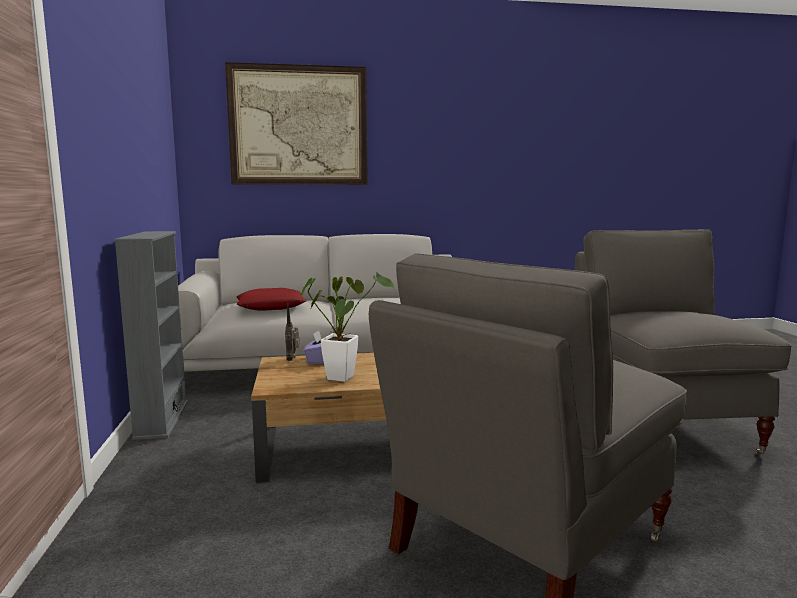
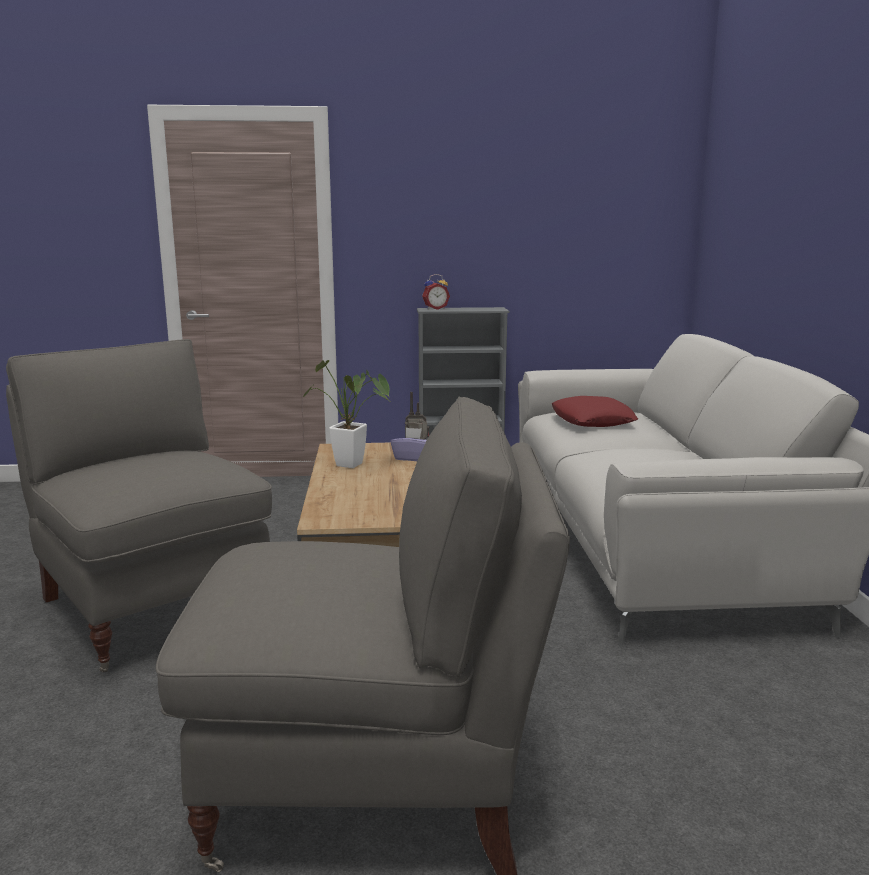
camera: 95 degrees right, 5 degrees up
(141, 236) = (435, 309): none -> alarm clock
(298, 126) = (777, 172): picture -> none

